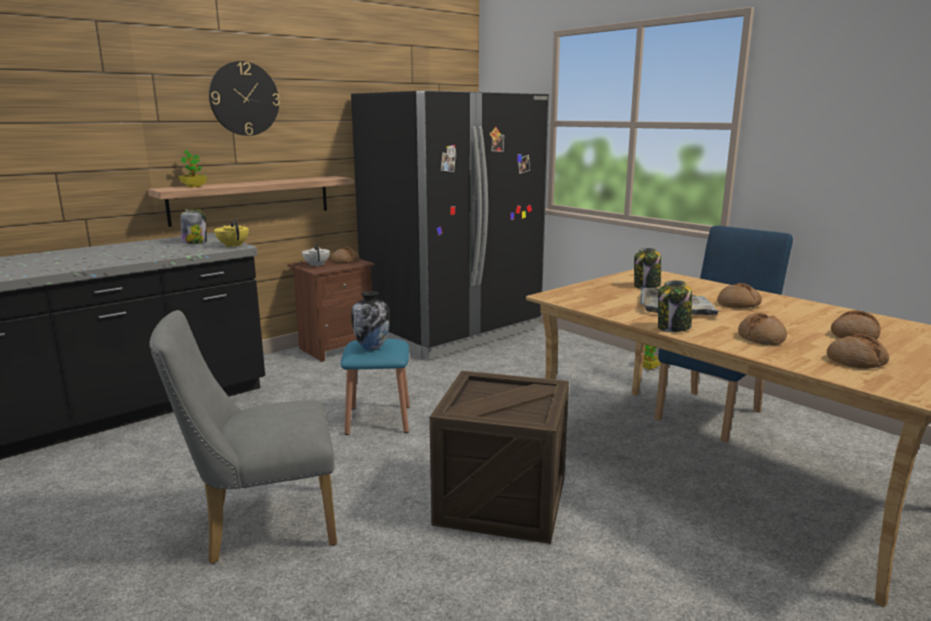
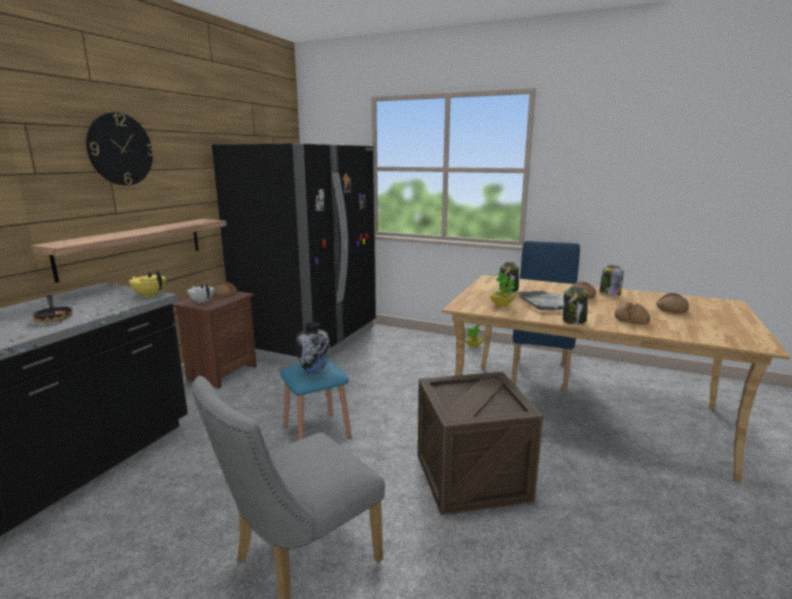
camera: 25 degrees left, 0 degrees up
(139, 254) = (54, 317): none -> frying pan
(194, 186) = (83, 239): potted plant -> potted plant (502, 304)
(194, 242) = (100, 296): jar -> jar (609, 293)
(856, 361) = (700, 327): bread -> none

